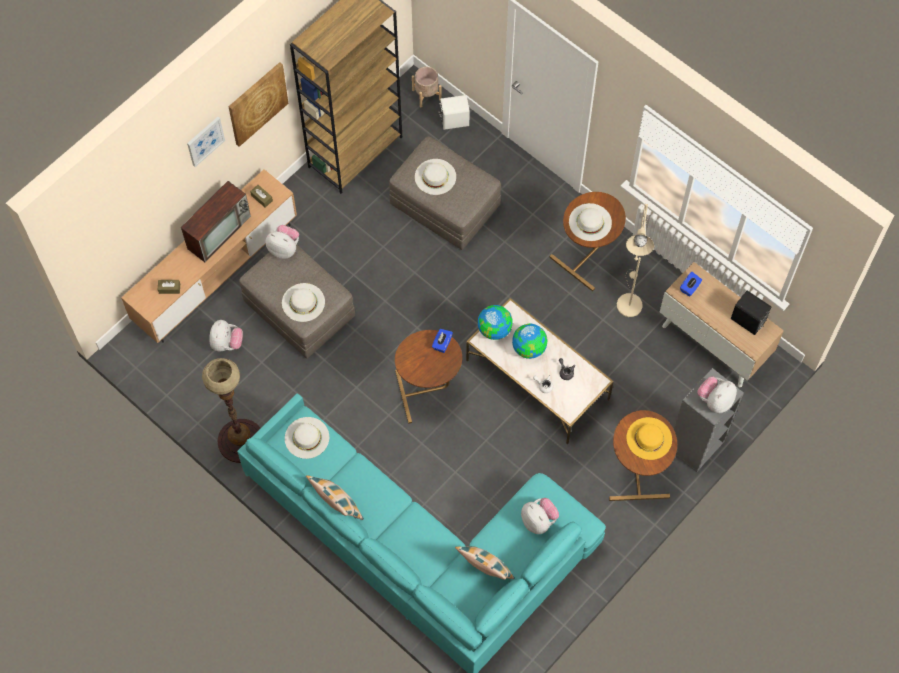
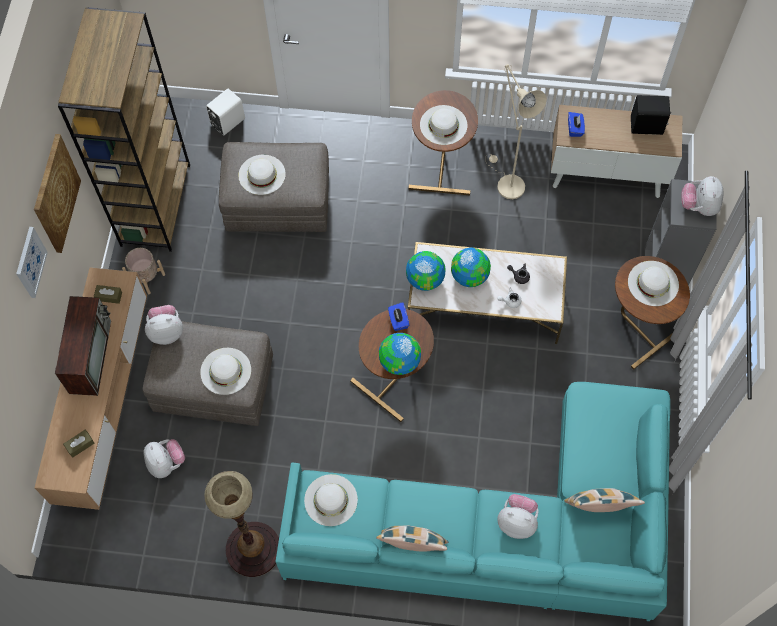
camera: 35 degrees left, 0 degrees up
(420, 373) = (399, 362): none -> globe
(426, 95) = (184, 114): beige planter -> beige planter (146, 278)
(538, 521) = (608, 427): plush toy -> plush toy (517, 522)
(649, 438) = (653, 283): yellow hat -> white hat

